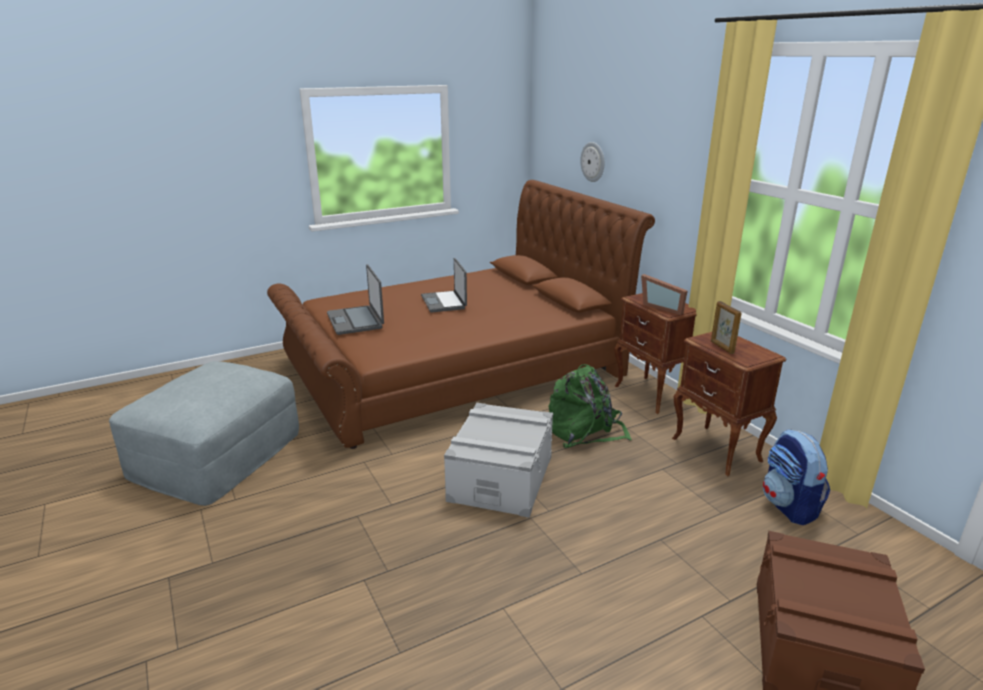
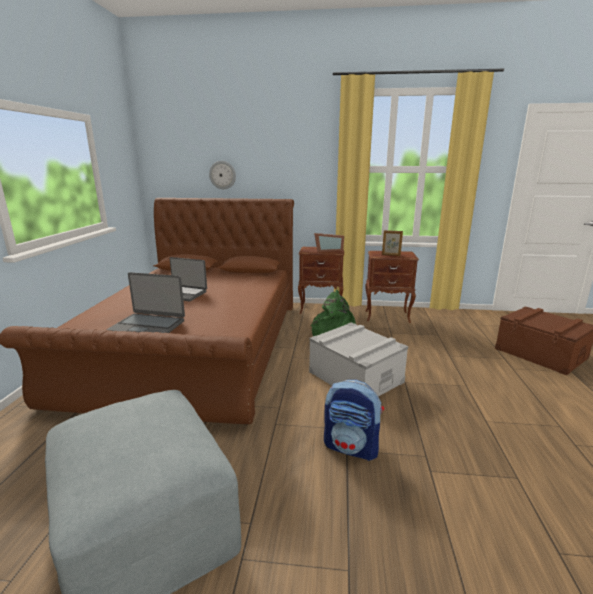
camera: 55 degrees left, 5 degrees down
(789, 506) = (443, 321): backpack -> backpack (352, 447)

